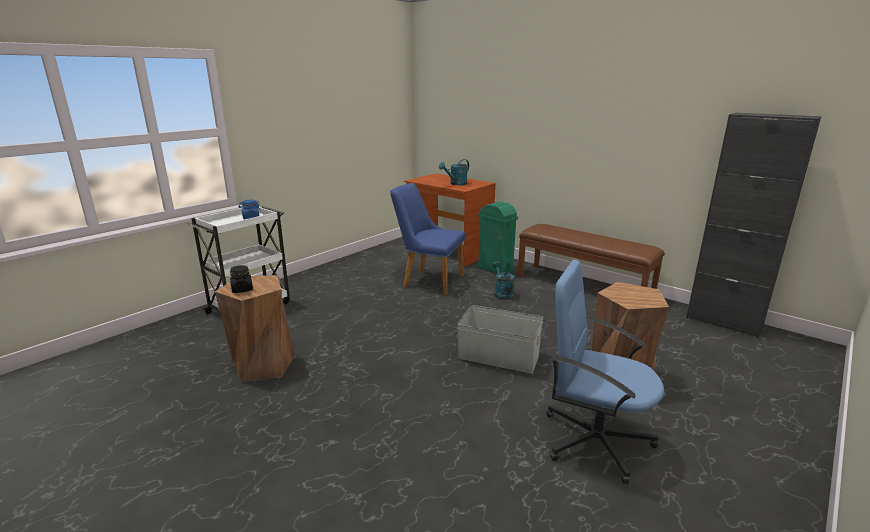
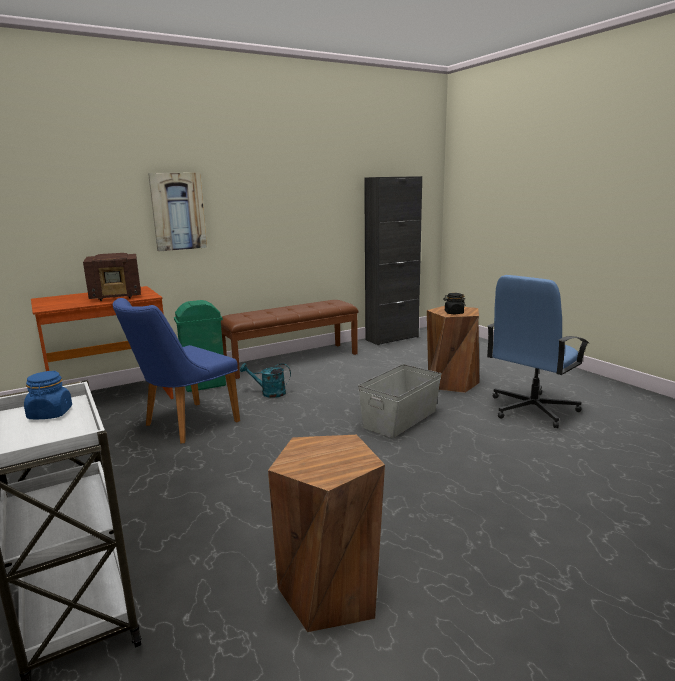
camera: 70 degrees left, 5 degrees down
(242, 289) = (338, 464): black jar -> black jar (453, 313)
(456, 184) = (117, 296): turquoise watering can -> radio
(526, 129) = (178, 211): none -> picture

